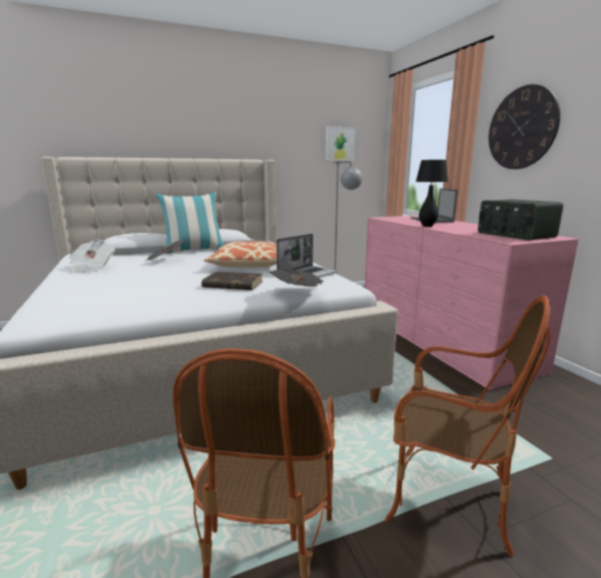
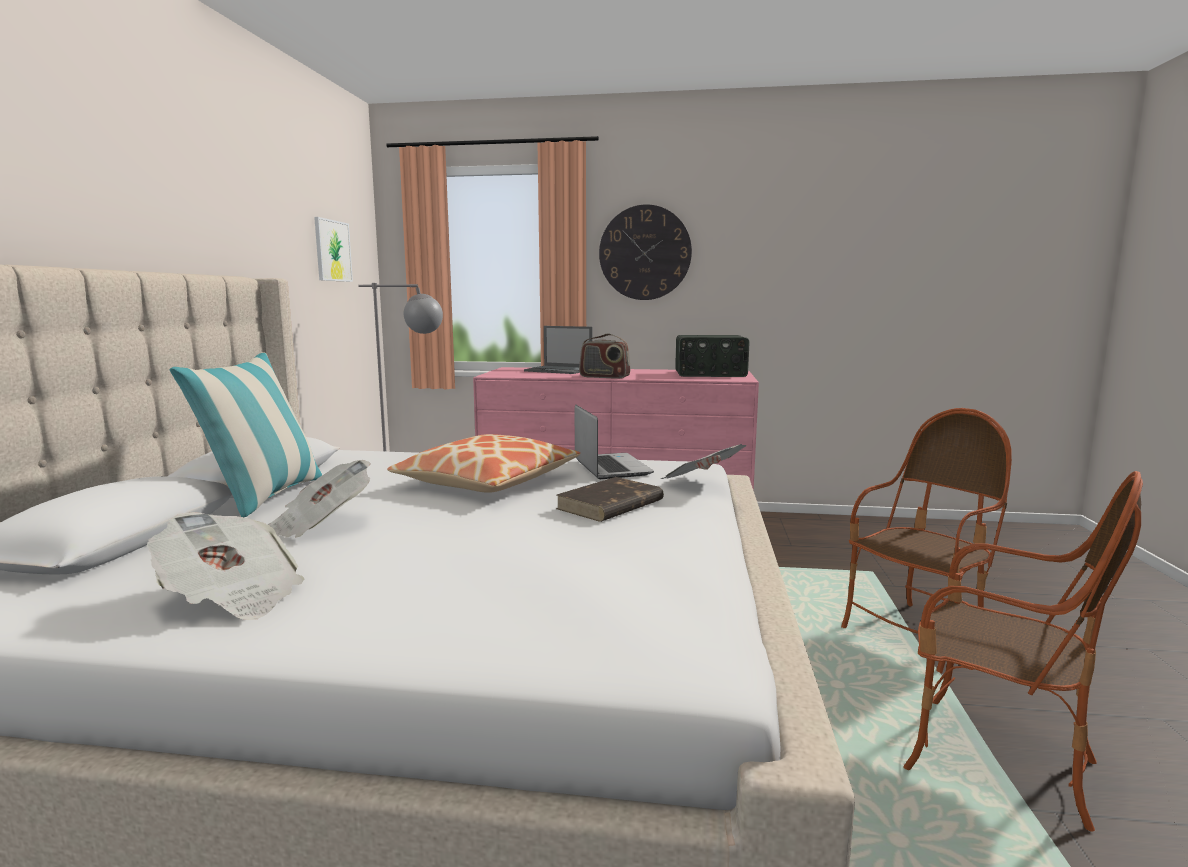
camera: 60 degrees left, 5 degrees down
(427, 226) = (604, 377): black table lamp -> radio

